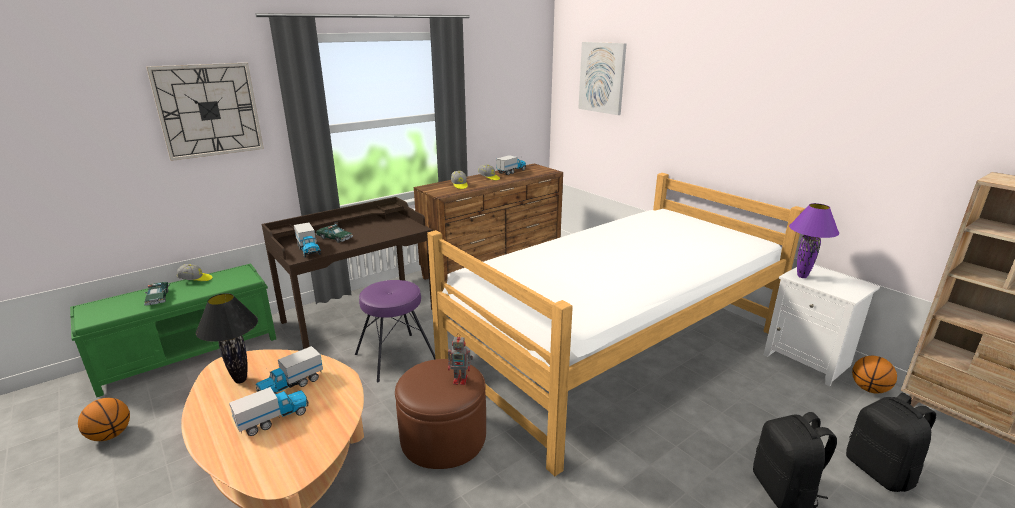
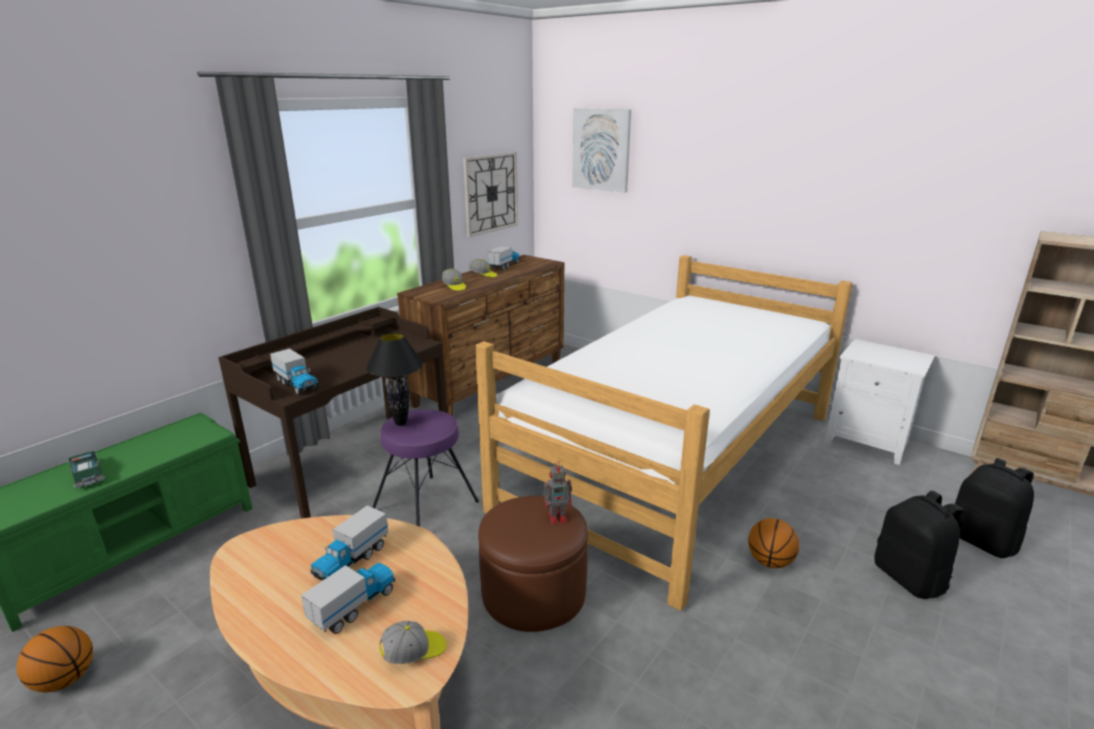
camera: 15 degrees left, 0 degrees up
(195, 279) = (131, 443): cap -> cap (414, 652)
(209, 110) = (135, 206): wall clock -> wall clock (491, 193)
(241, 380) = (277, 565): black table lamp -> black table lamp (401, 423)
(334, 238) = (322, 366): toy car -> none
(801, 276) = (860, 354): purple table lamp -> none
(869, 389) = (934, 462): basketball -> basketball (770, 562)

